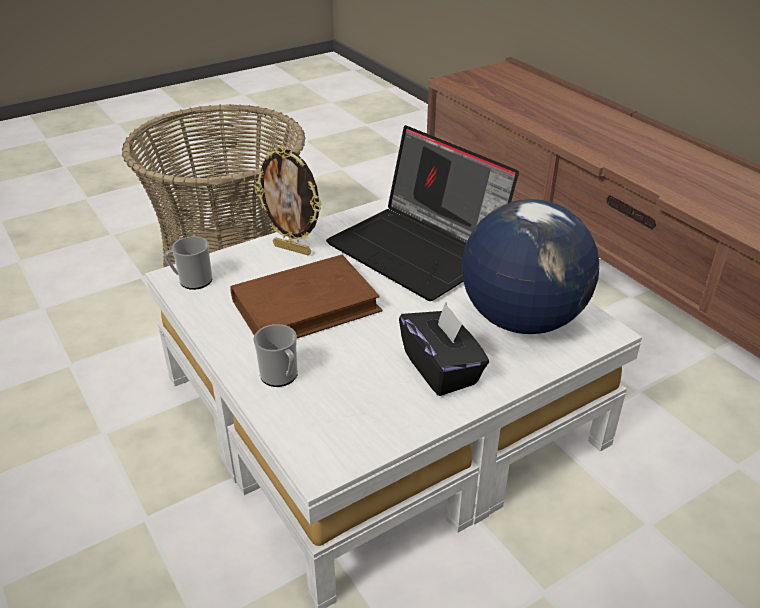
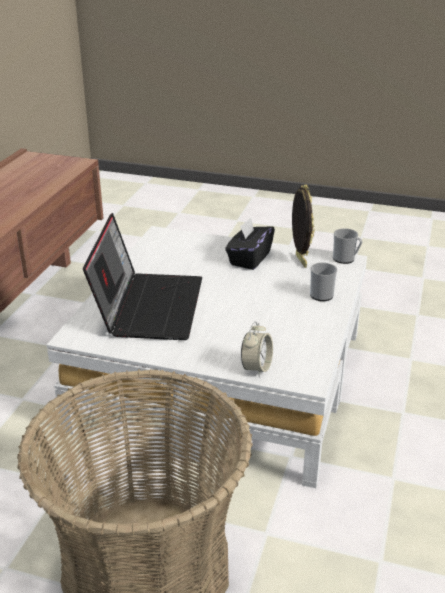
camera: 130 degrees left, 5 degrees down
(192, 281) = (302, 370): mug -> mug (346, 259)
(235, 260) = (256, 368): none -> alarm clock
(293, 249) = (211, 352): picture frame -> picture frame (299, 261)
(306, 306) = (260, 315): brown book -> none
(522, 319) = (178, 253): globe -> none

